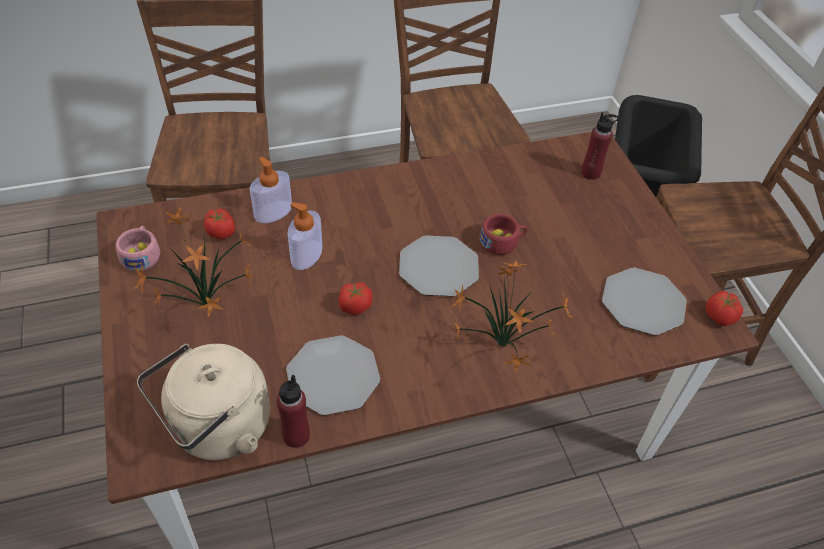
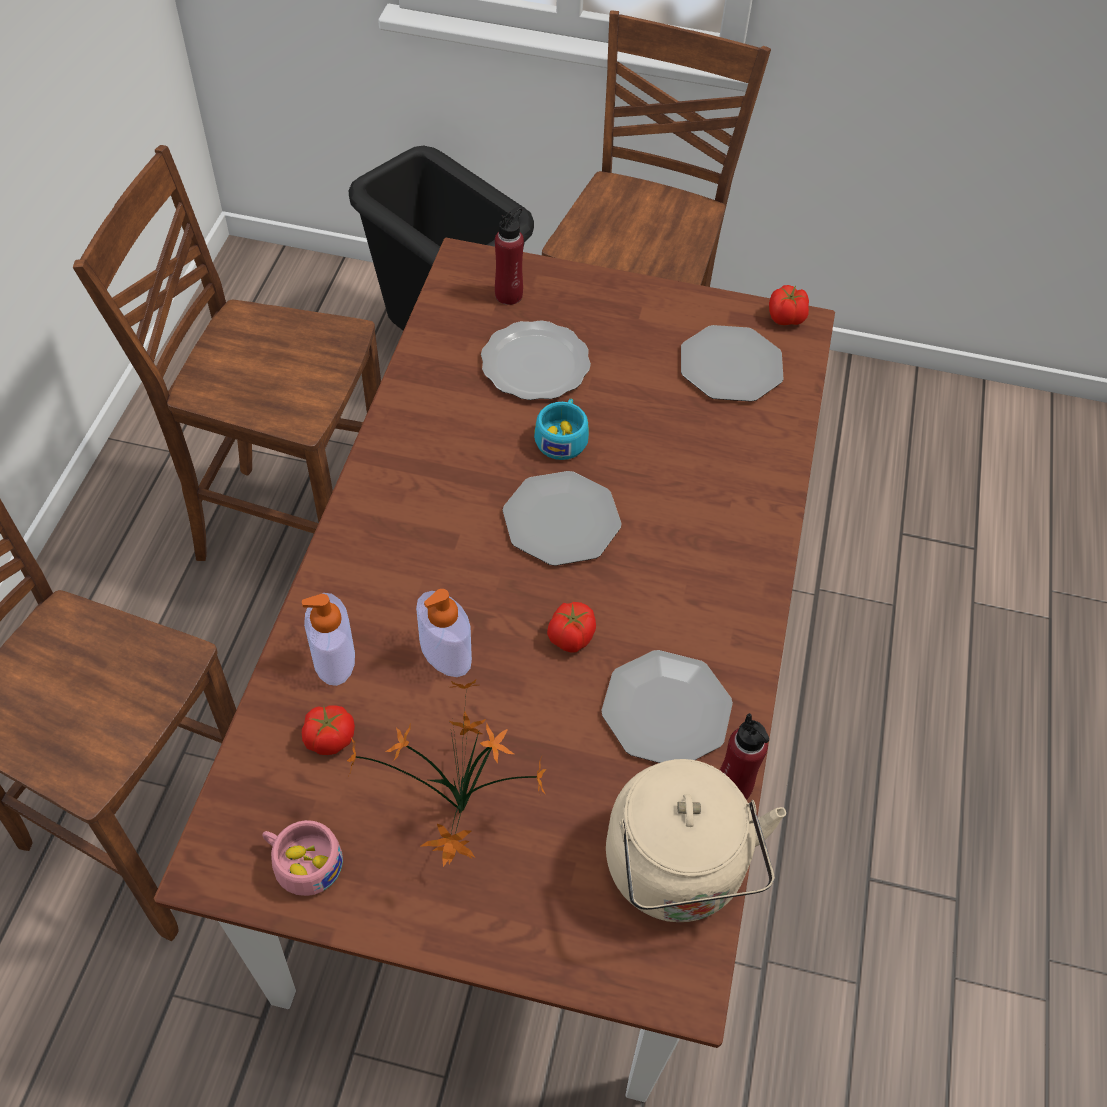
camera: 60 degrees left, 5 degrees up
(502, 242) = (562, 437): red cup -> turquoise cup
(505, 348) = (722, 519): potted plant -> none
(547, 207) = (535, 365): none -> plate

